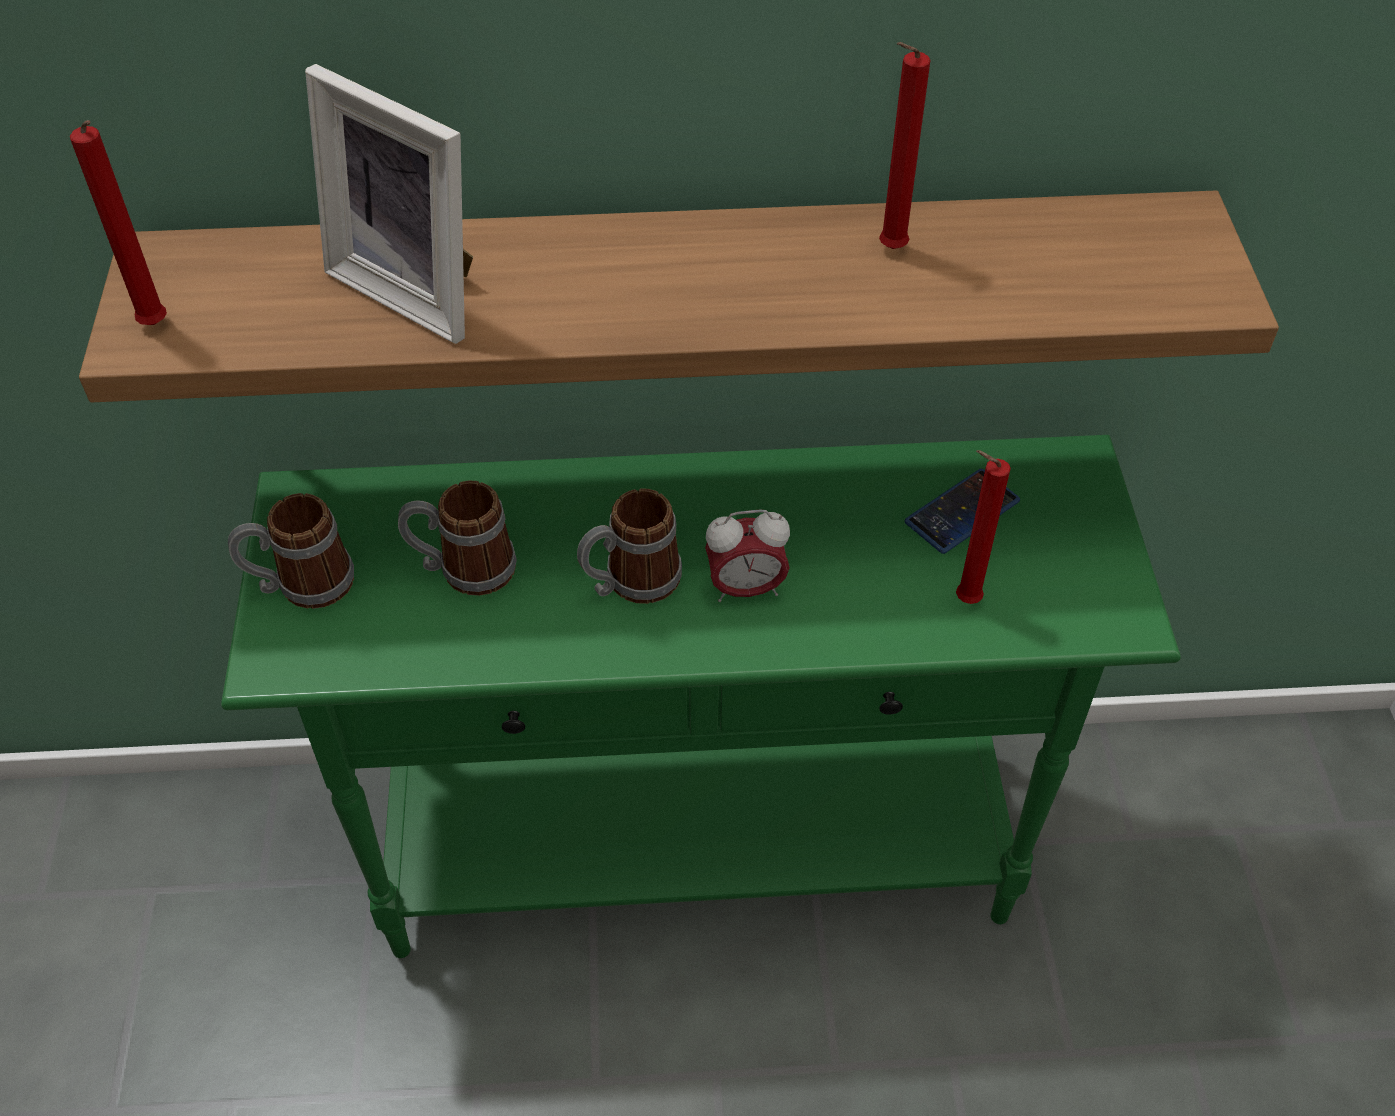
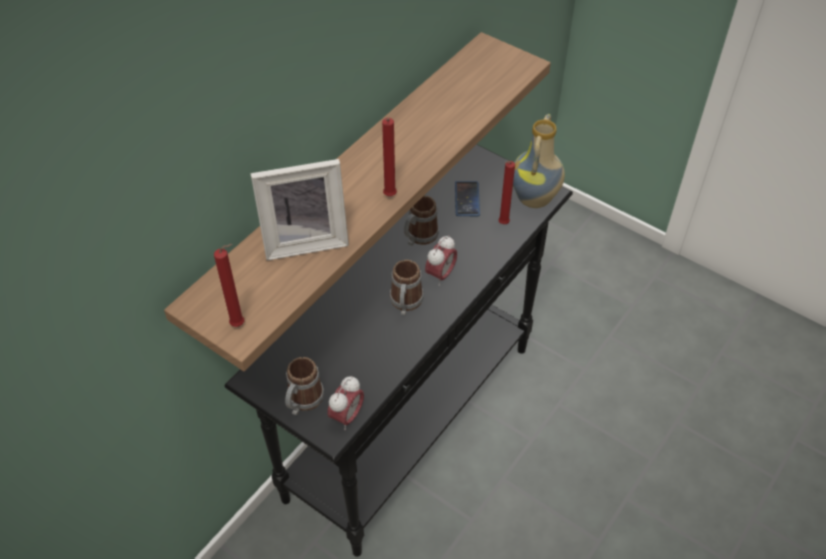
camera: 50 degrees left, 0 degrees up
(320, 660) = (347, 416): none -> alarm clock
(463, 569) = (348, 347): mug -> mug (418, 237)
(699, 852) = (412, 421): green console table -> black console table
(888, 250) = (424, 116): red candle -> red candle (389, 197)
(1084, 610) = (535, 199): none -> vase

